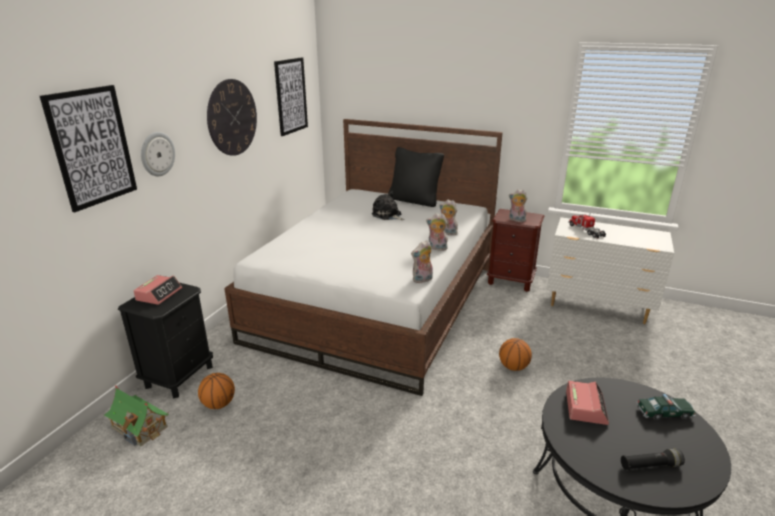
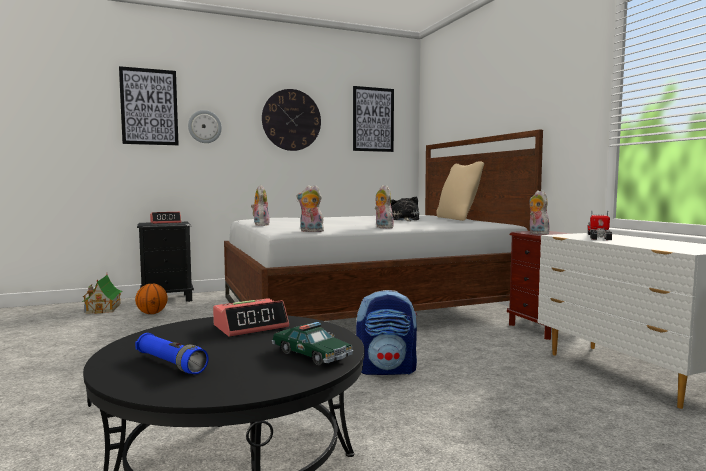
camera: 45 degrees right, 20 degrees down
(414, 200) = (458, 219): black pillow -> beige pillow
(447, 233) = (423, 226): plush toy -> plush toy (260, 225)
(513, 367) = (386, 370): basketball -> backpack
(650, 465) = (170, 364): black flashlight -> blue flashlight

